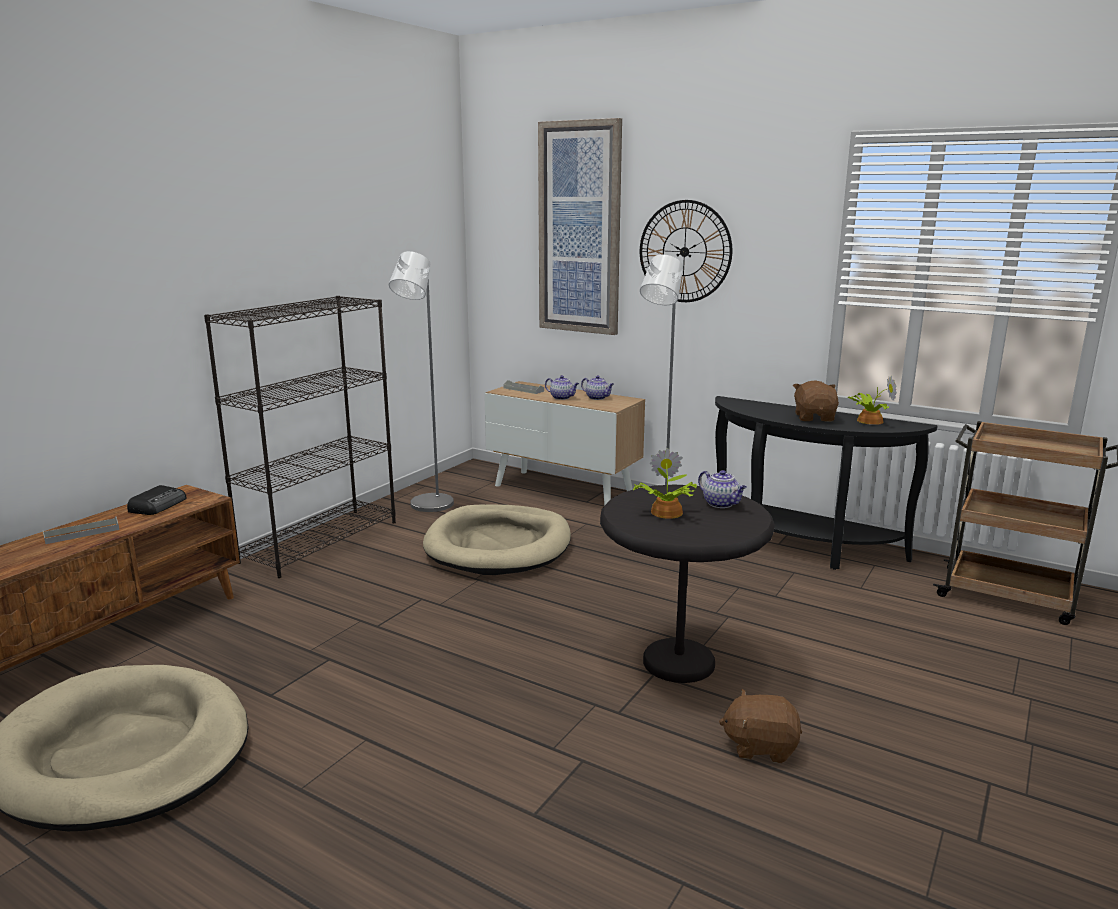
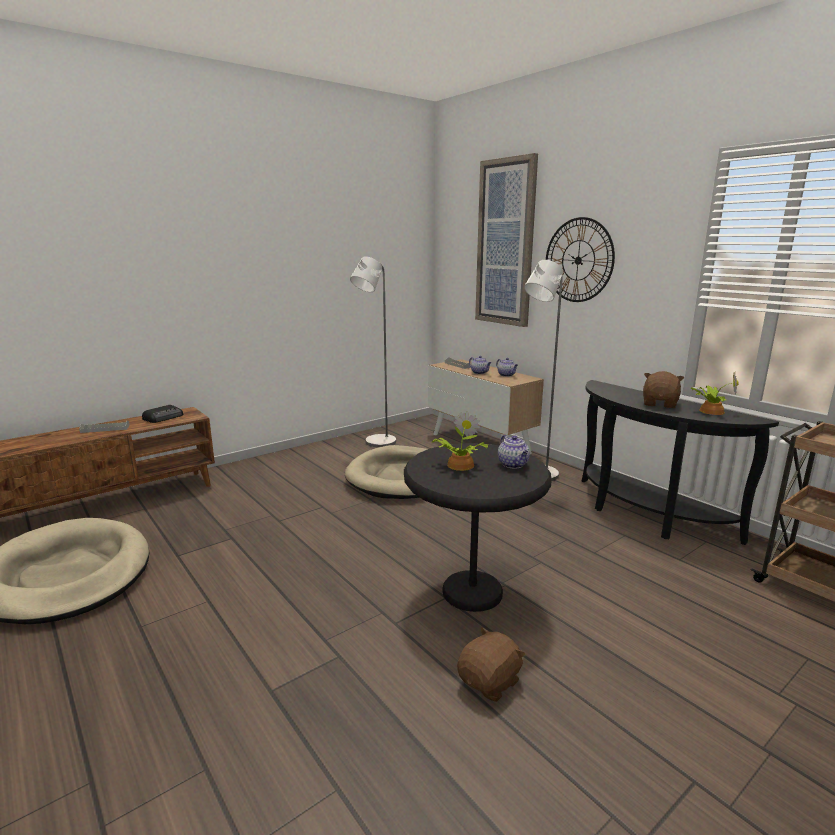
camera: 20 degrees right, 0 degrees up
(321, 541) = (291, 457): black bookcase -> none
(760, 746) = (490, 682): brown plush toy -> brown plush toy turned 105 degrees clockwise

